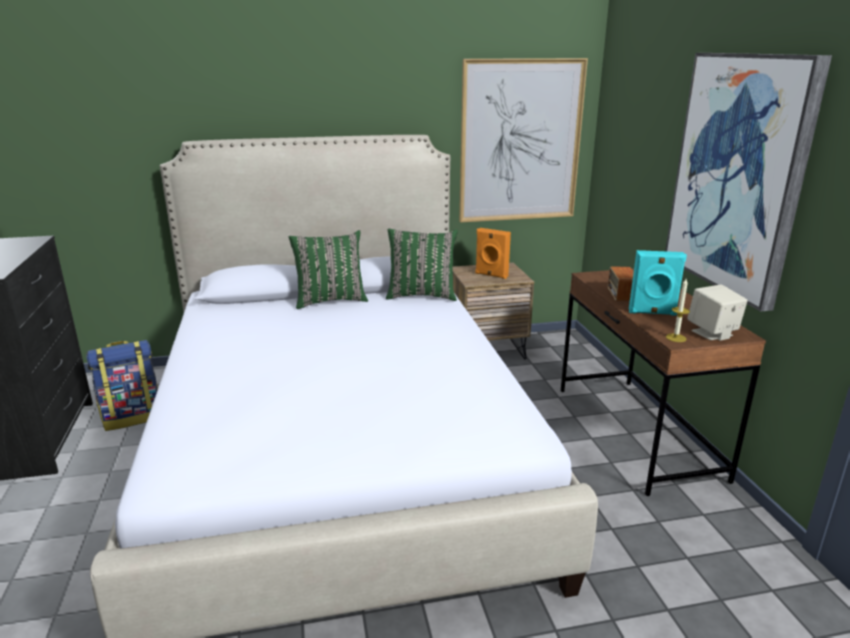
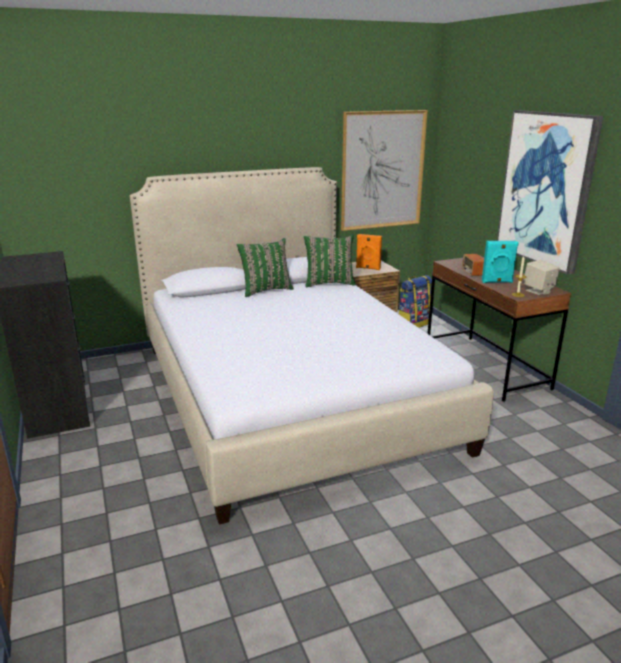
camera: 10 degrees left, 0 degrees up
(133, 417) = (123, 387): backpack -> backpack (413, 323)

